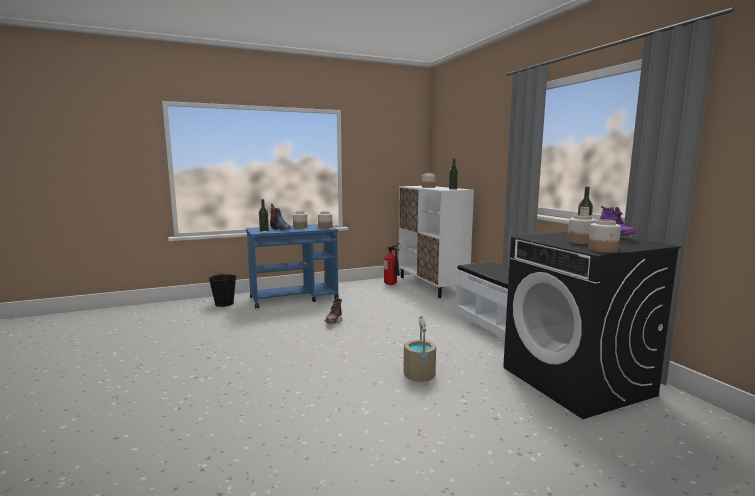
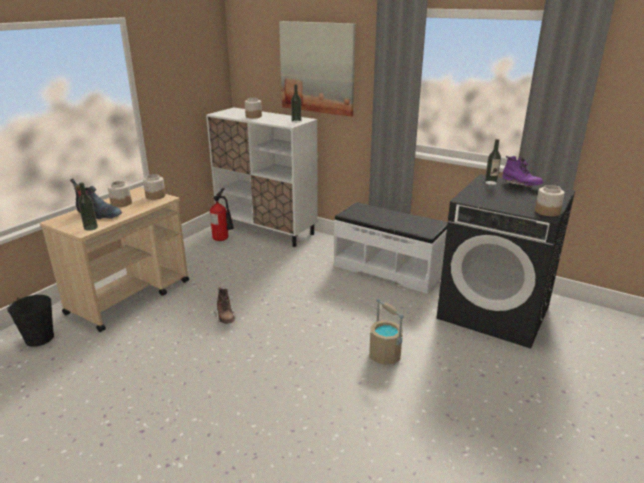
camera: 35 degrees left, 15 degrees up
(294, 298) = (130, 296): blue cart -> beige cart
(478, 147) = (317, 68): none -> picture
(580, 242) = (514, 200): jar -> none

